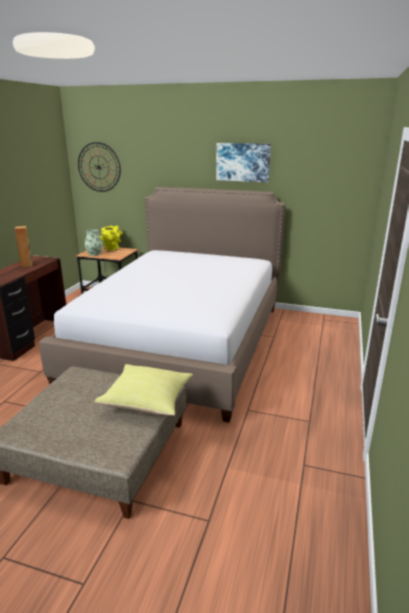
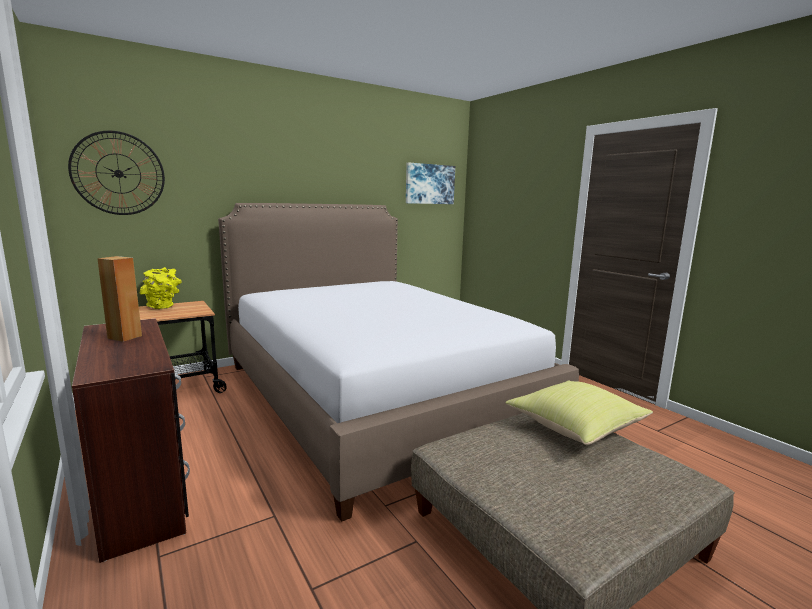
camera: 50 degrees left, 10 degrees down
(94, 254) = (150, 316): vase -> none
(243, 162) = (346, 172): picture -> picture (429, 184)

